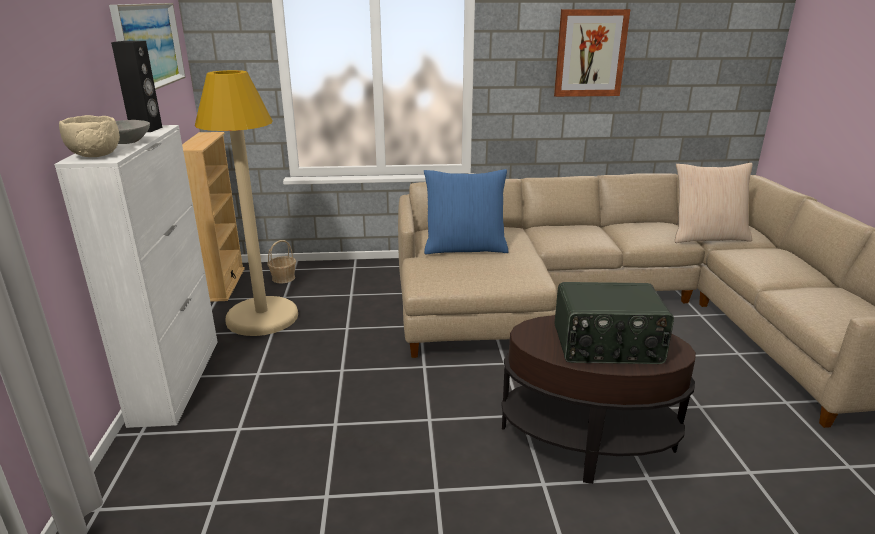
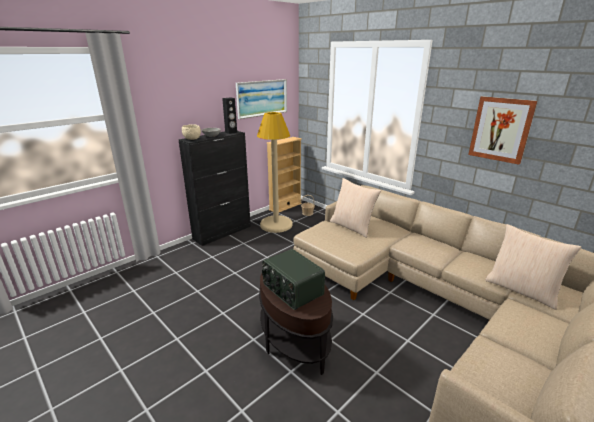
camera: 50 degrees right, 0 degrees up
(177, 379) = (222, 232): white cabinet -> black cabinet
(465, 248) = (352, 227): blue pillow -> beige pillow

